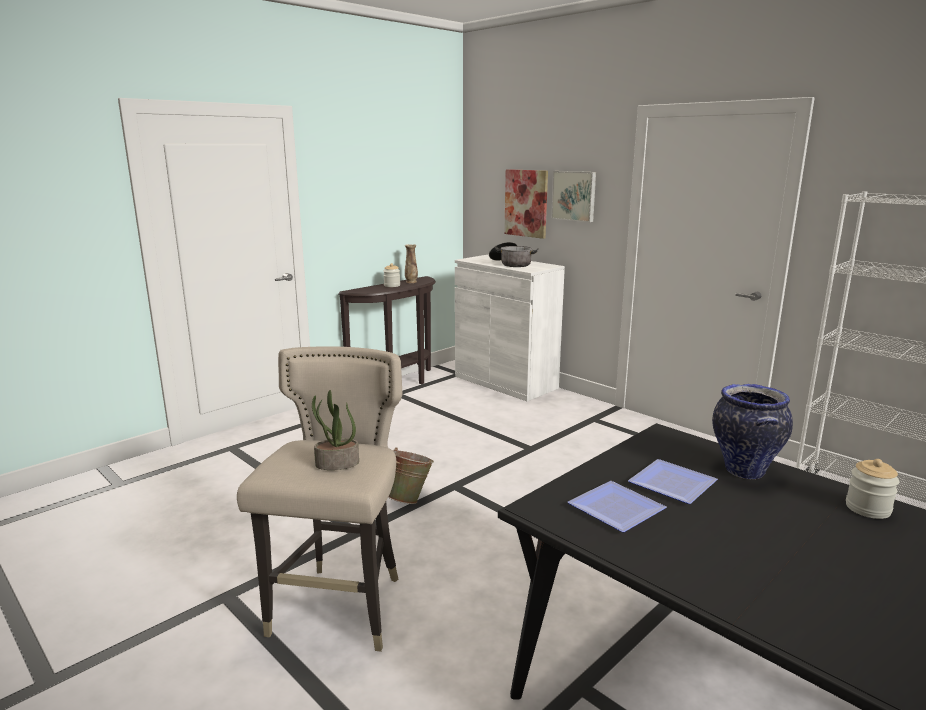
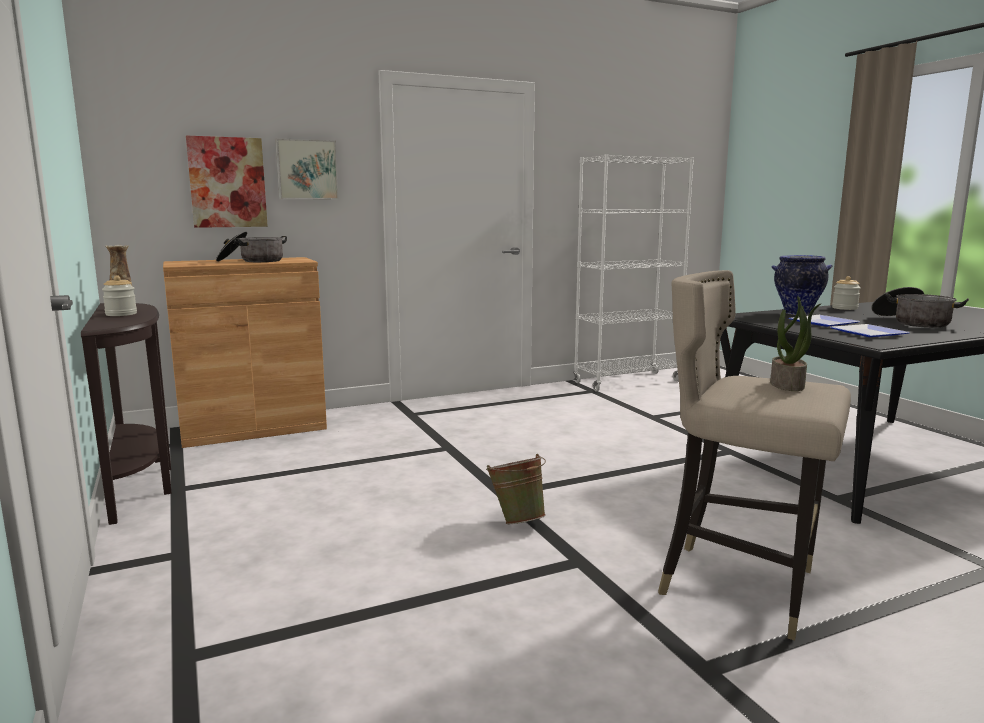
camera: 70 degrees left, 5 degrees down
(505, 382) = (253, 428): white cabinet -> brown cabinet
(780, 555) = (912, 322): none -> cooking pot

